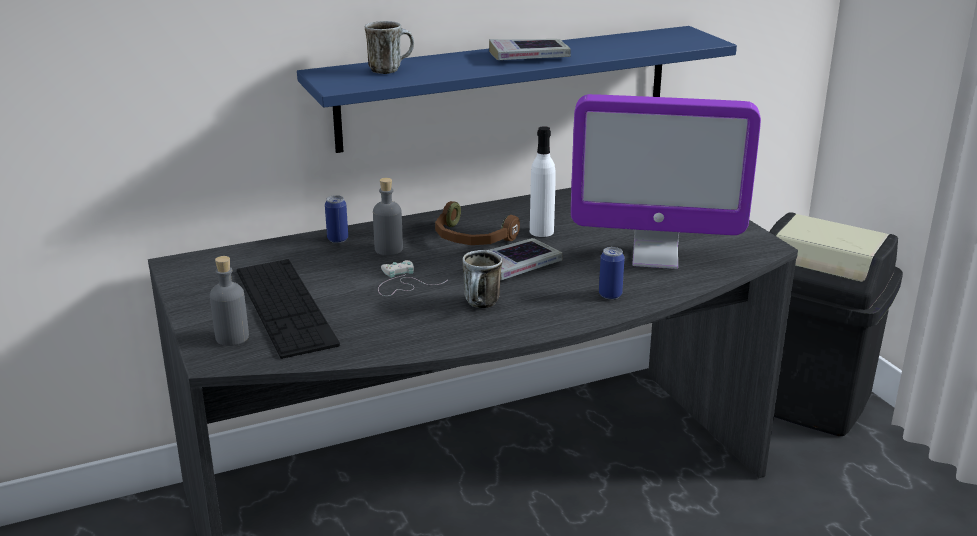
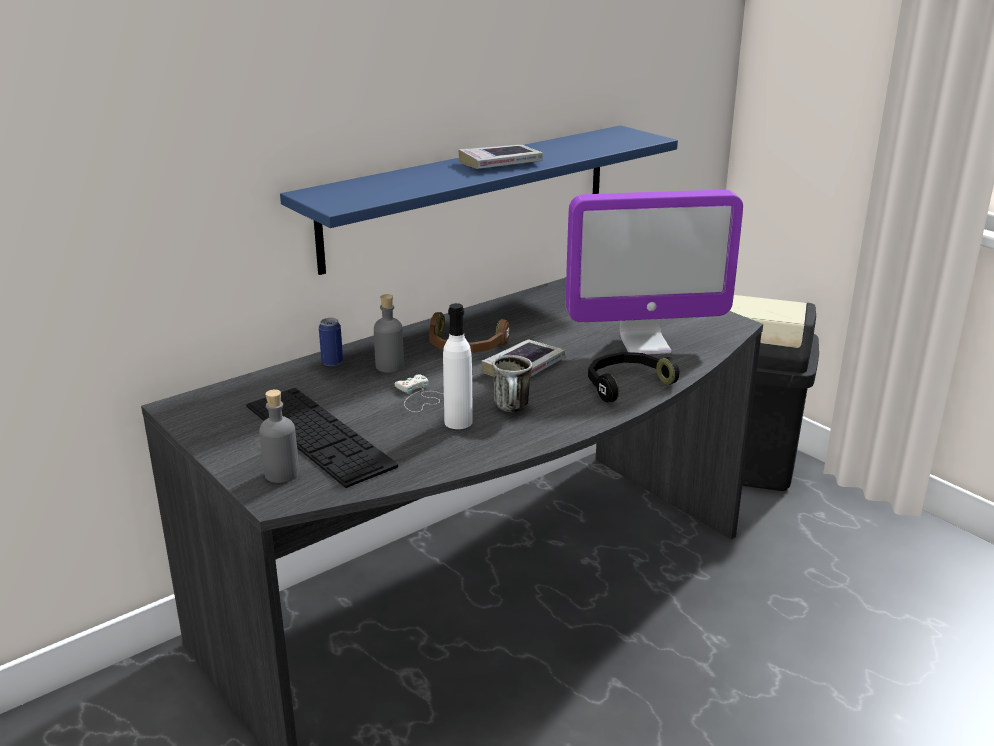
camera: 15 degrees left, 0 degrees up
(390, 69) = (376, 185): mug -> none
(541, 231) = (527, 333): white bottle -> white bottle (458, 422)
(610, 295) = (625, 384): can -> black headphones

